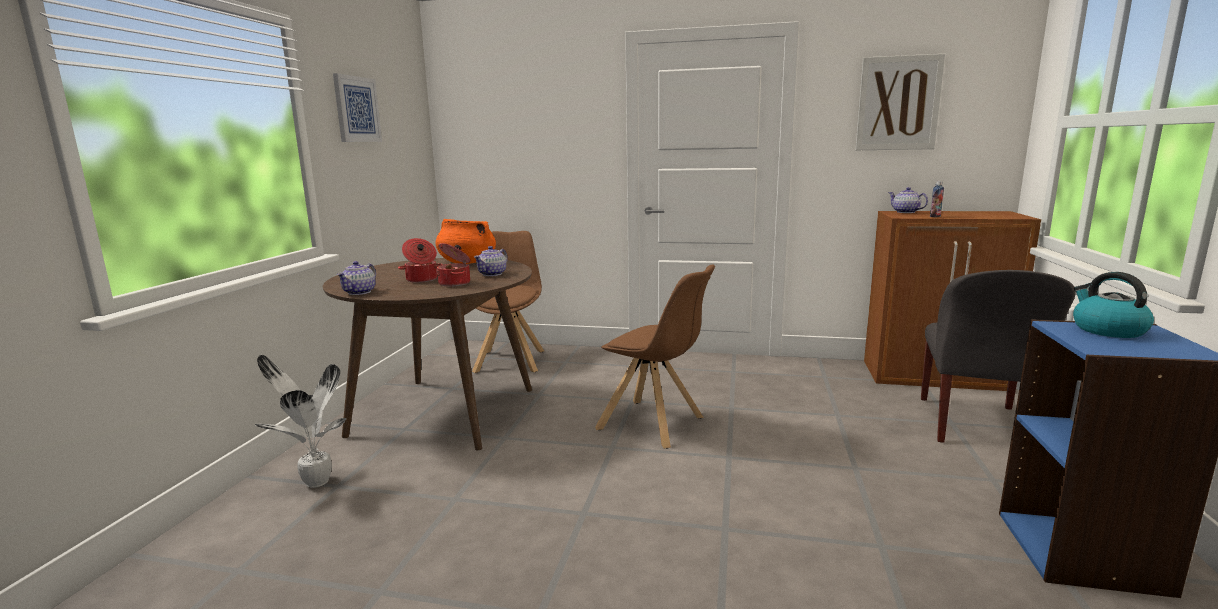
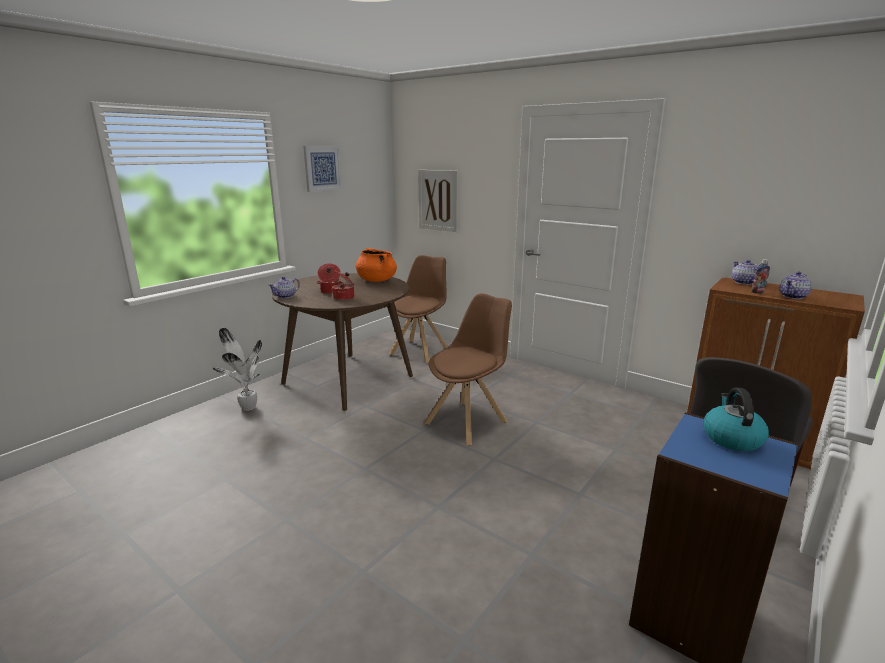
camera: 25 degrees right, 5 degrees up
(492, 274) = (376, 293): teapot -> teapot (793, 296)
(655, 424) = (468, 421): brown chair -> brown chair turned 105 degrees counterclockwise
(898, 103) = (753, 178): picture -> picture (438, 200)

